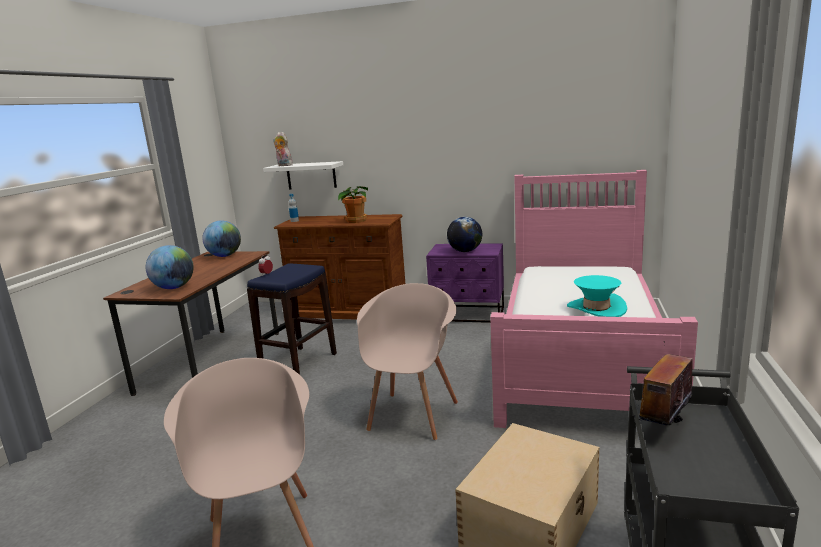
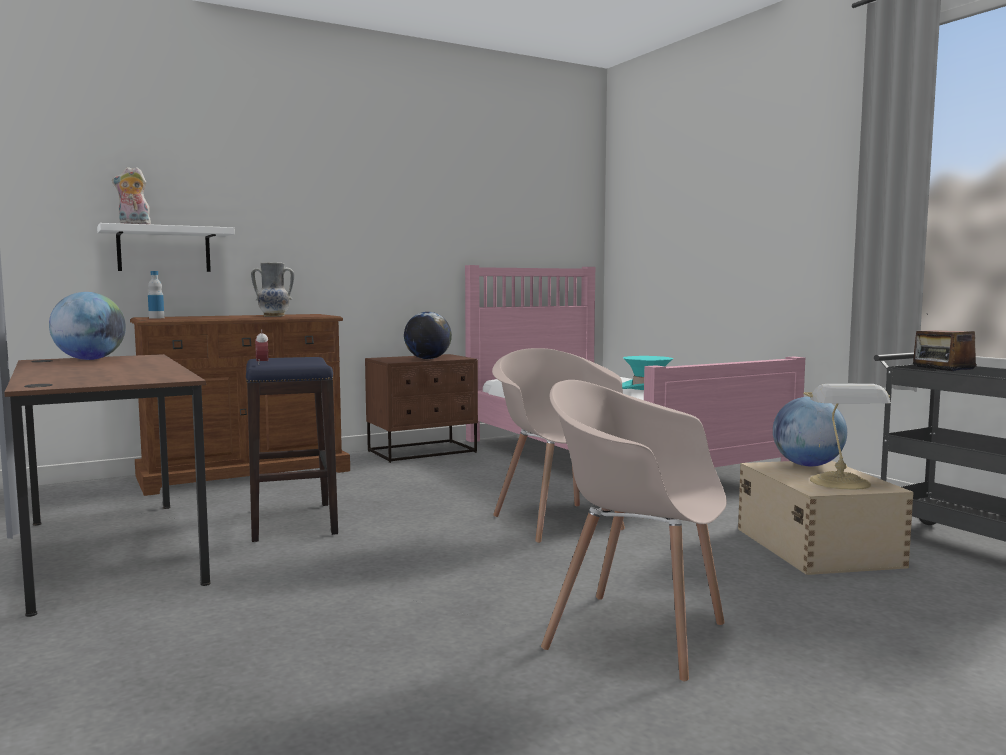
camera: 45 degrees left, 10 degrees down
(174, 288) = (137, 376): globe -> globe (807, 465)
(355, 221) = (274, 316): potted plant -> vase
(468, 315) = (423, 452): purple nightstand -> brown nightstand
(522, 484) = (841, 483): none -> table lamp

